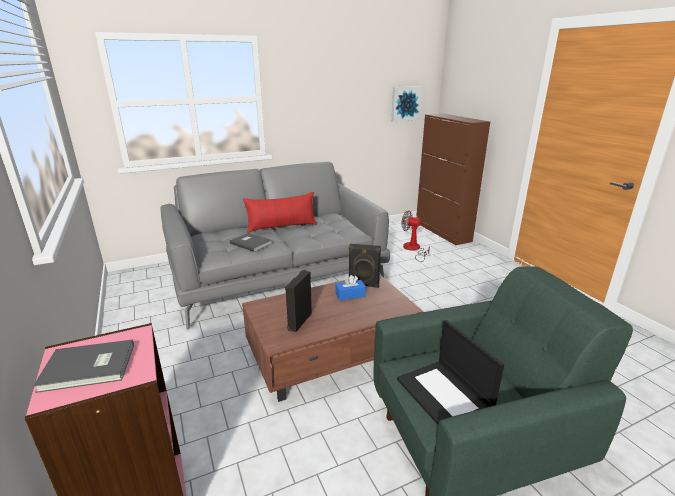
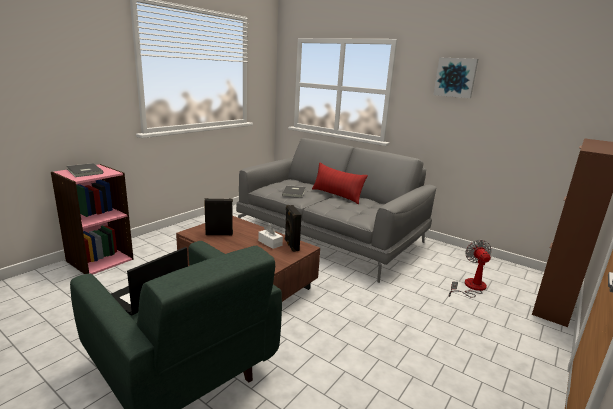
camera: 60 degrees right, 5 degrees down
(350, 295) = (270, 243): blue tissue box -> white tissue box
(405, 103) = (564, 121): picture -> picture (455, 77)

